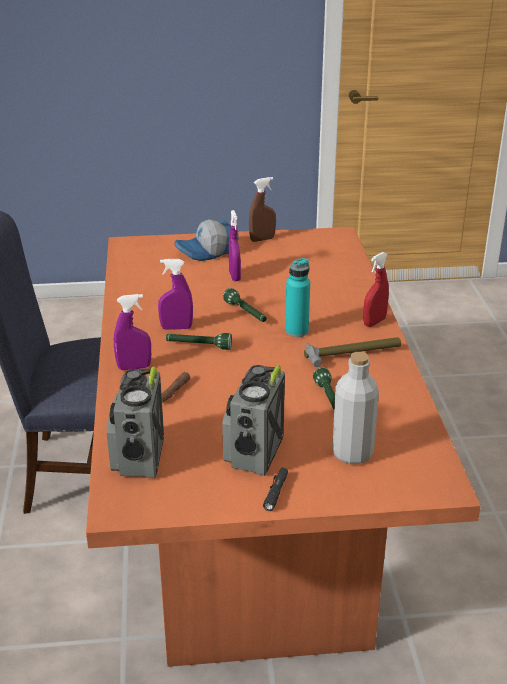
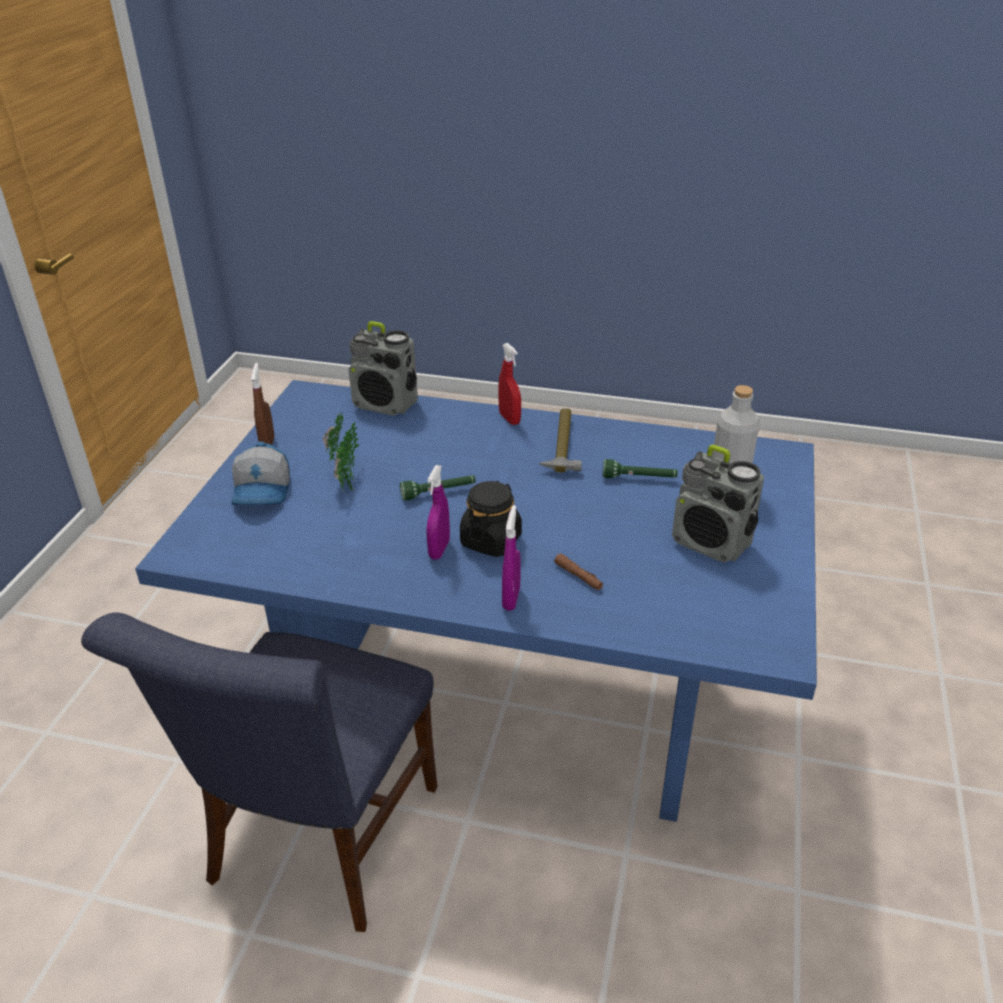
camera: 70 degrees left, 5 degrees up
(138, 458) = (697, 624): radio -> radio (386, 404)
(198, 346) = (491, 540): green flashlight -> black jar
(234, 276) = (345, 483): purple spray bottle -> potted plant
(255, 528) = (505, 699): orange dining table -> blue dining table
(276, 492) = (776, 543): black flashlight -> none
(296, 331) = (498, 468): turquoise bottle -> none

